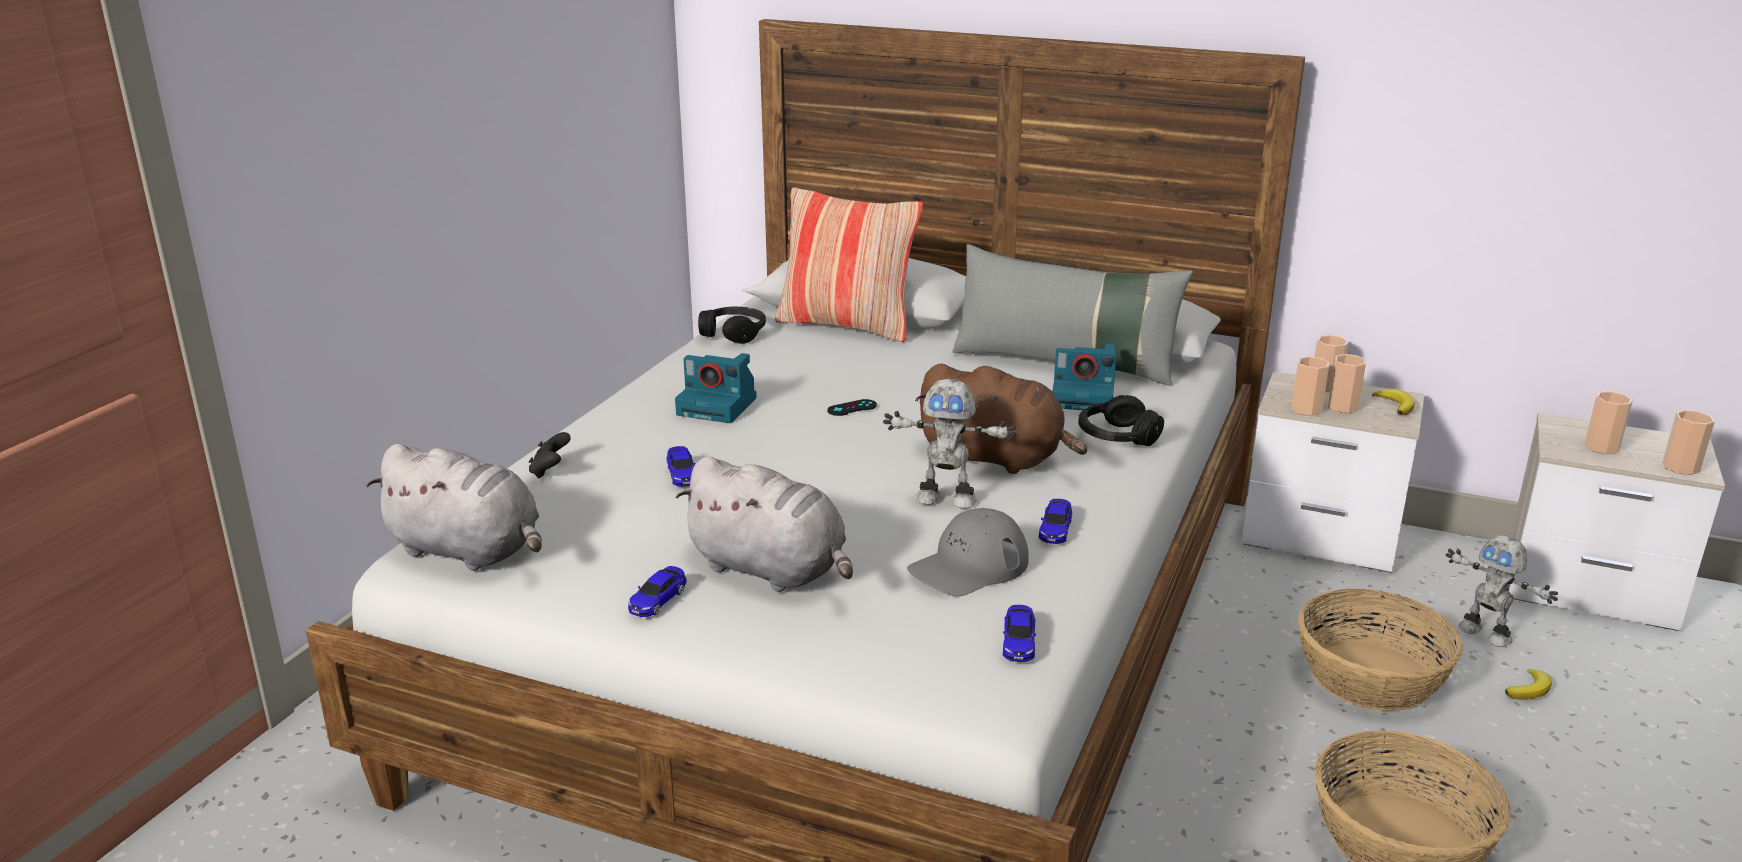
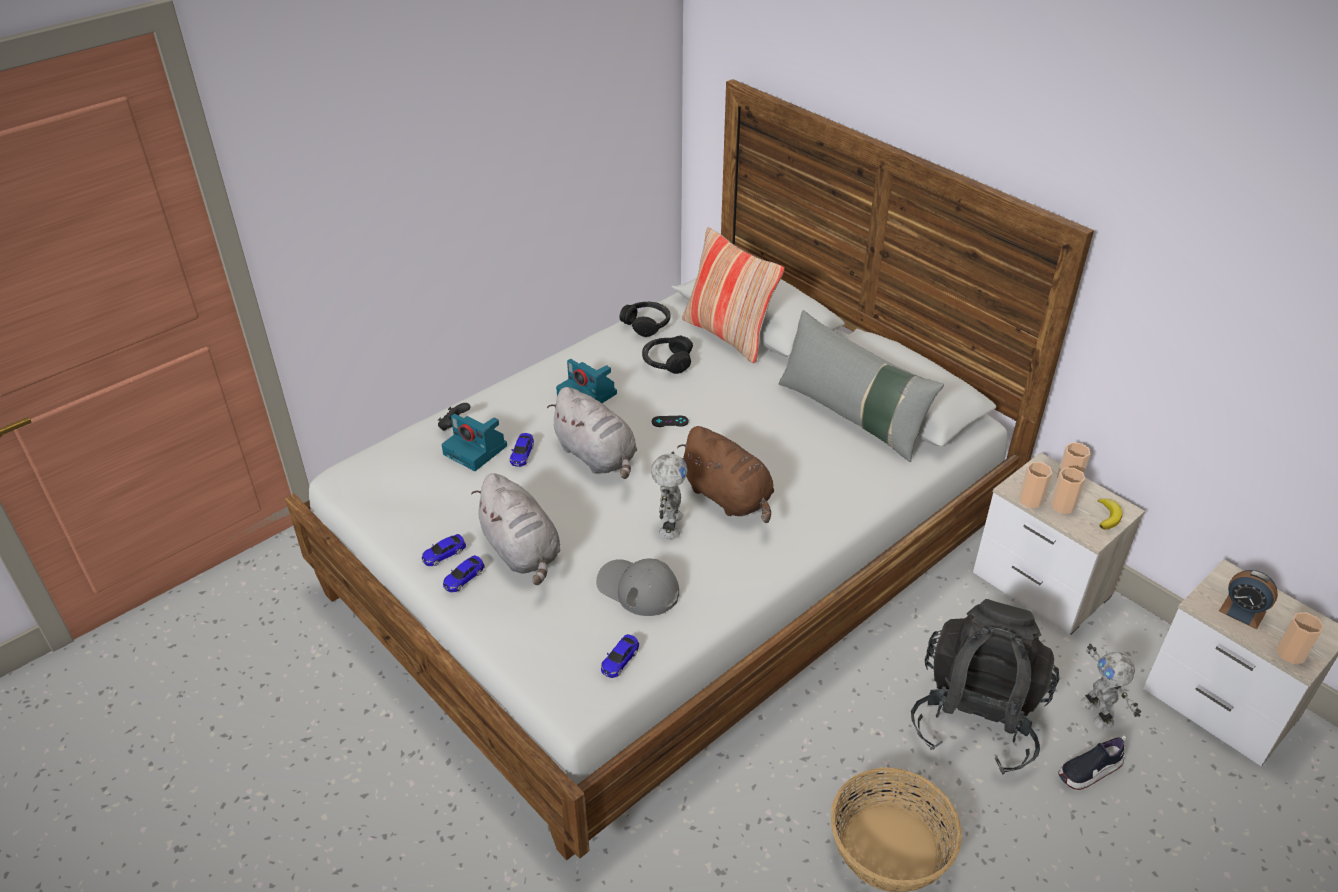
camera: 25 degrees right, 15 degrees up
(469, 551) = (372, 480): grey plush toy -> grey plush toy (597, 456)
(946, 499) = (669, 524): toy robot -> toy robot turned 120 degrees counterclockwise
(968, 566) = (638, 588): grey cap -> grey cap turned 45 degrees clockwise
(1055, 529) = (716, 574): toy car -> toy car (464, 578)
(1085, 397) = (837, 455): camera -> camera (477, 450)
(1116, 437) = (827, 502): black headphones -> black headphones (667, 361)
(1370, 677) = (976, 718): basket -> black backpack
(1530, 689) = (1089, 771): banana -> shoe
(1601, 447) = (1242, 611): cup -> alarm clock

